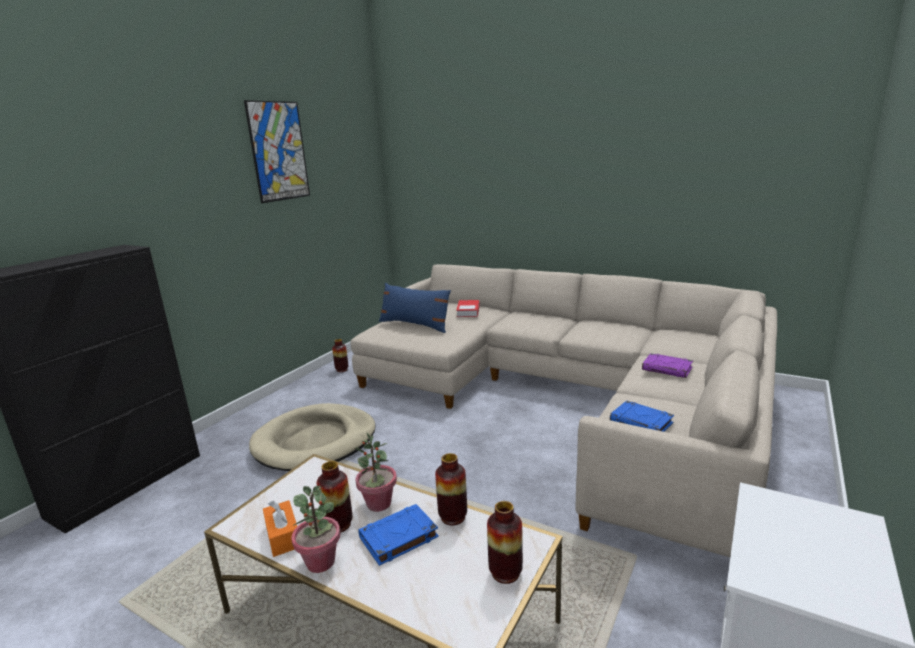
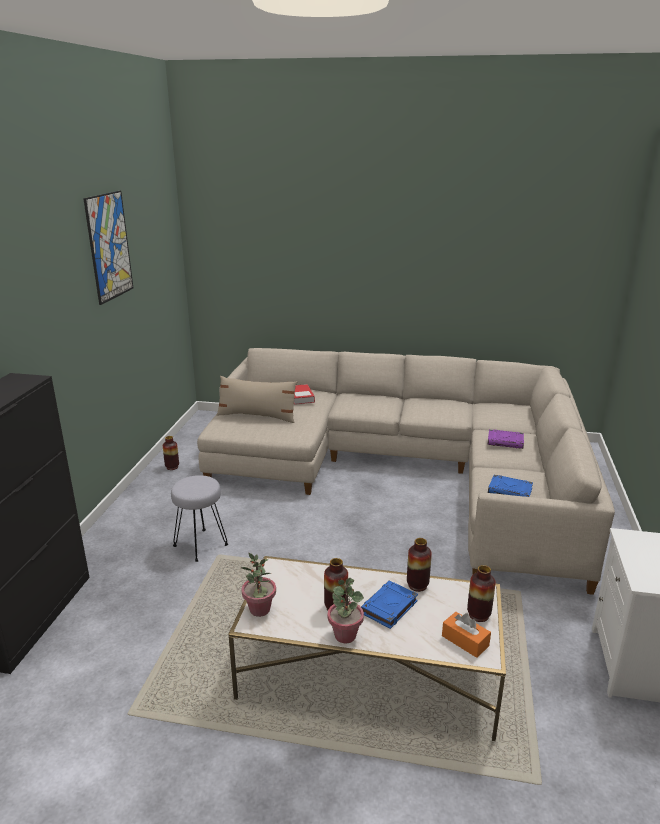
camera: 20 degrees left, 5 degrees up
(283, 536) = (299, 624): orange tissue box -> orange tissue box (465, 641)
(315, 441) = (201, 545): beige dog bed -> grey stool
(379, 504) = (354, 586): potted plant -> potted plant (260, 609)
(415, 325) = (257, 416): blue pillow -> beige pillow

